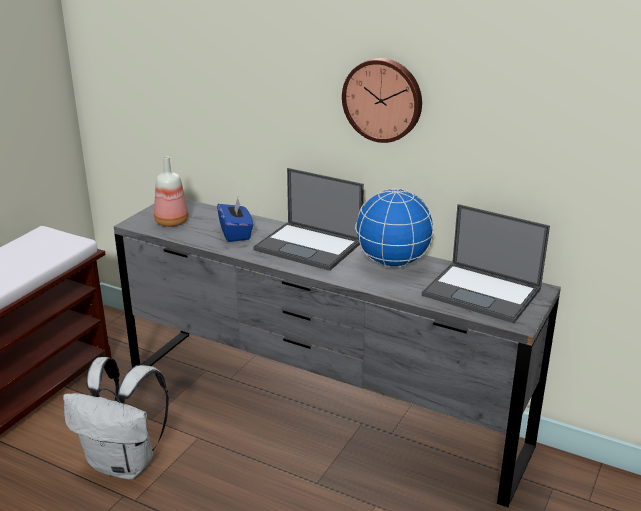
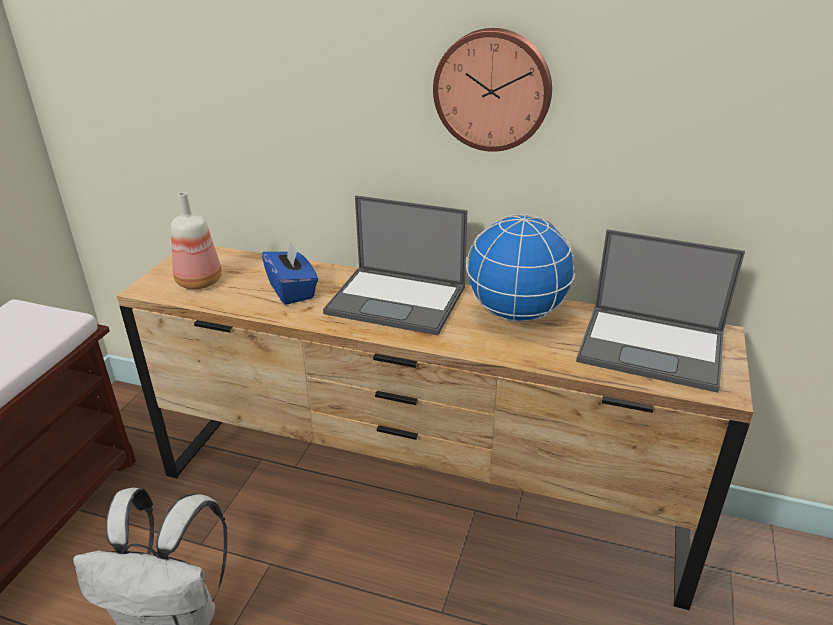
camera: 10 degrees left, 5 degrees up
(320, 408) = (418, 495): grey dresser -> brown dresser

